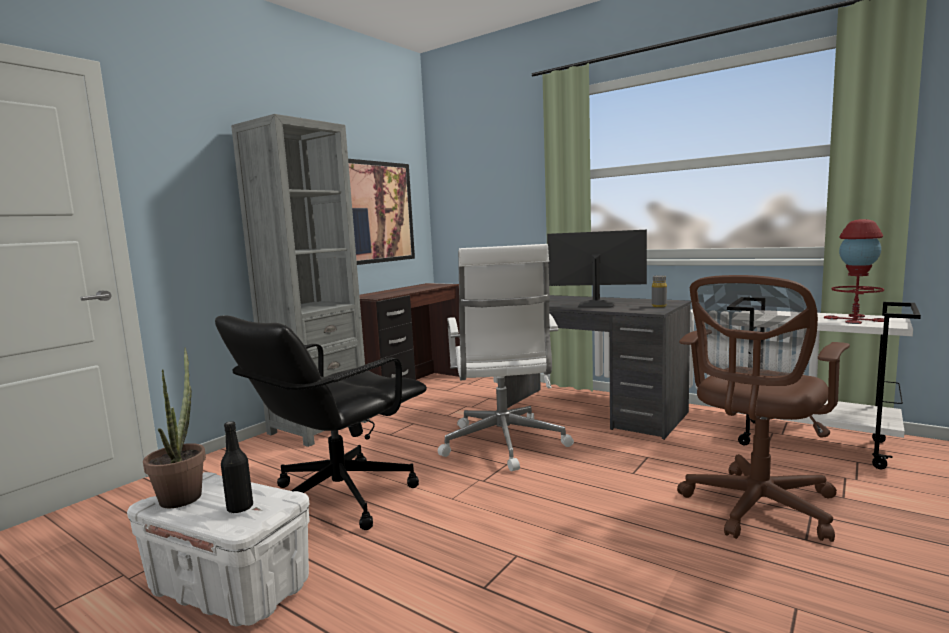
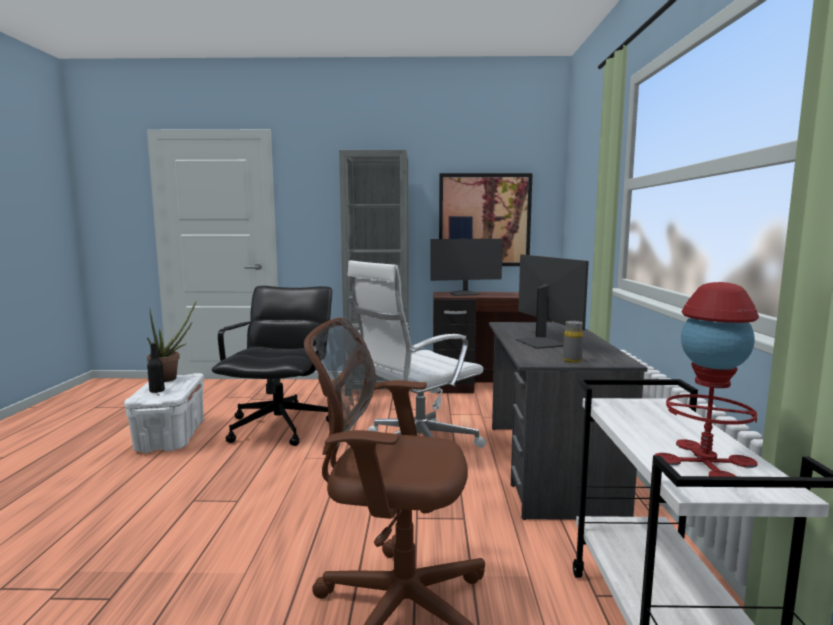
camera: 55 degrees right, 0 degrees up
(337, 497) = (281, 426): black office chair -> black office chair turned 90 degrees clockwise
(384, 293) = (465, 294): none -> monitor

